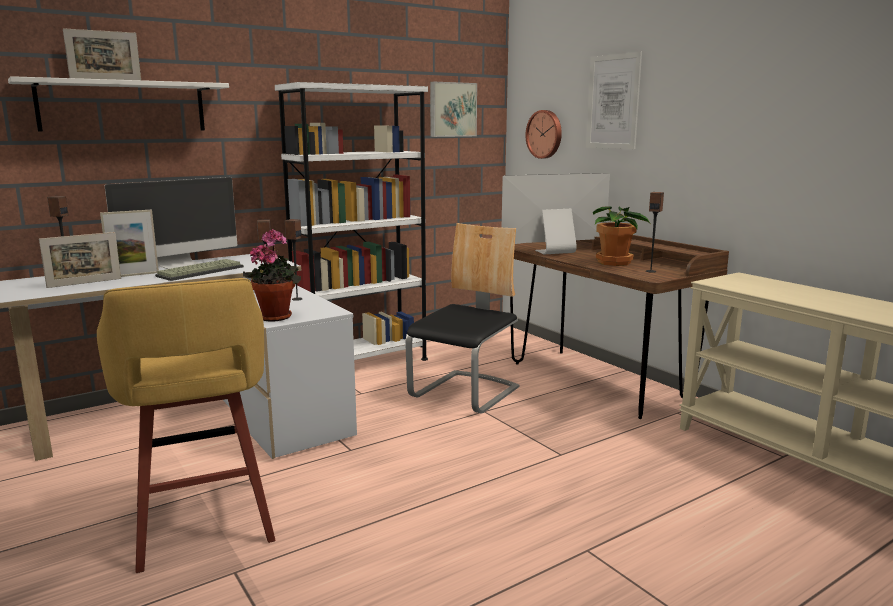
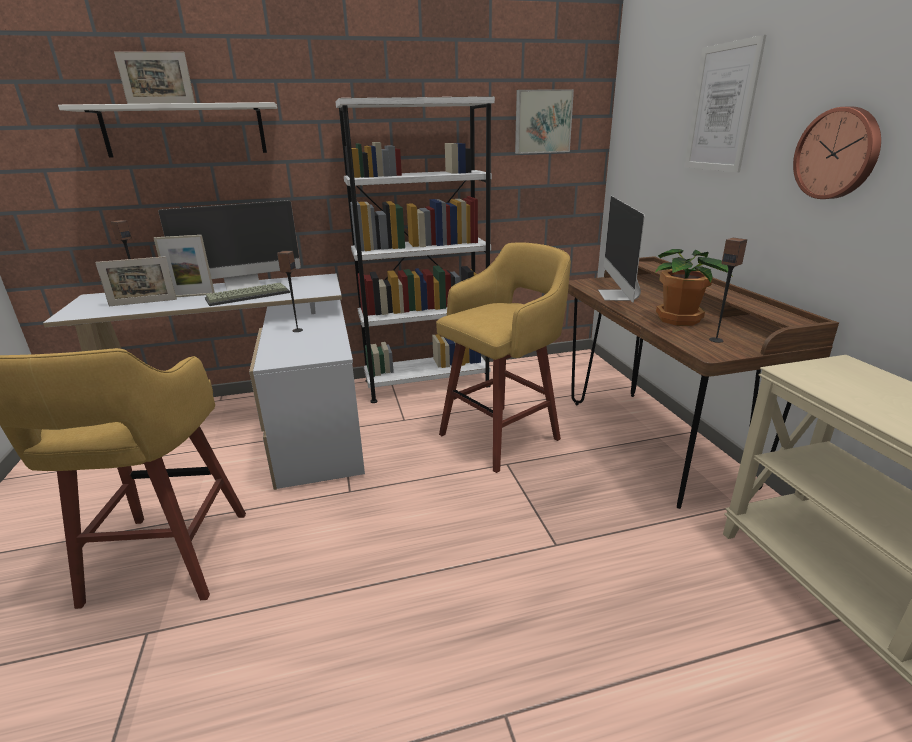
camera: 20 degrees right, 10 degrees up
(276, 316) = (279, 355): potted plant -> none
(297, 299) = (322, 332): speaker -> none
(465, 393) = (502, 435): chair -> yellow stool
(545, 134) = (645, 149): wall clock -> wall clock (838, 154)
(554, 252) = (618, 295): monitor -> monitor turned 90 degrees counterclockwise

